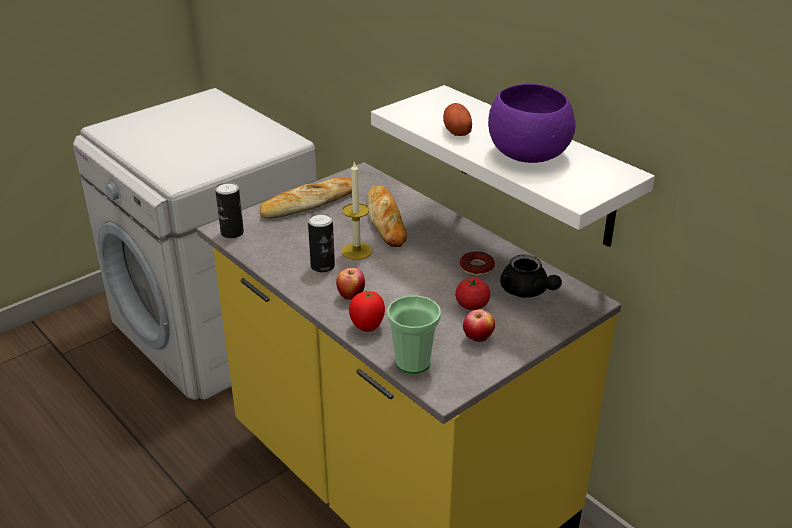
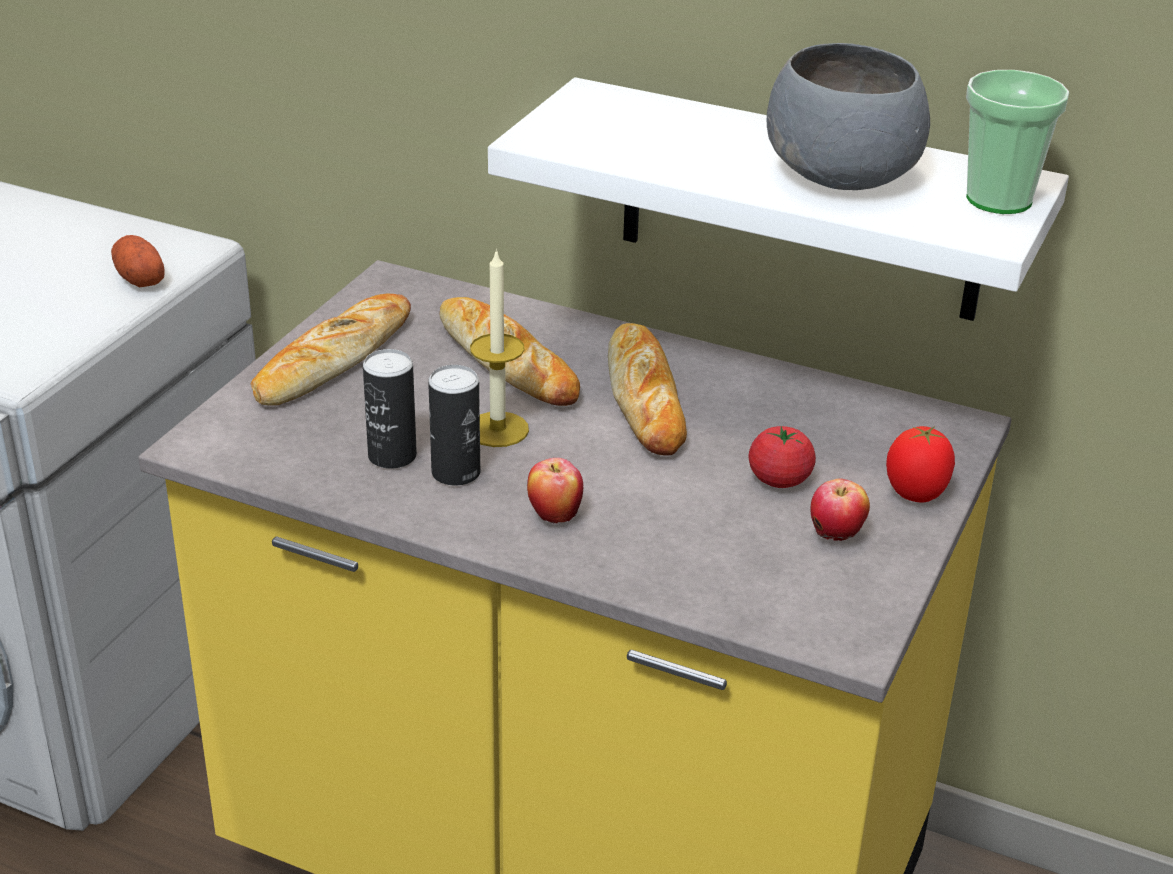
camera: 25 degrees left, 0 degrees up
(232, 233) = (223, 449): can -> can (392, 456)
(367, 327) = (630, 565): tomato -> tomato (916, 495)
(413, 362) = (760, 607): cup -> cup (999, 199)
(438, 251) = (645, 397): none -> bread
(456, 130) = (680, 156): potato -> potato (139, 278)
(476, 268) = (735, 411): donut -> none
(527, 291) = (851, 433): black teapot -> none
(528, 155) = (842, 177): purple bowl -> grey bowl

